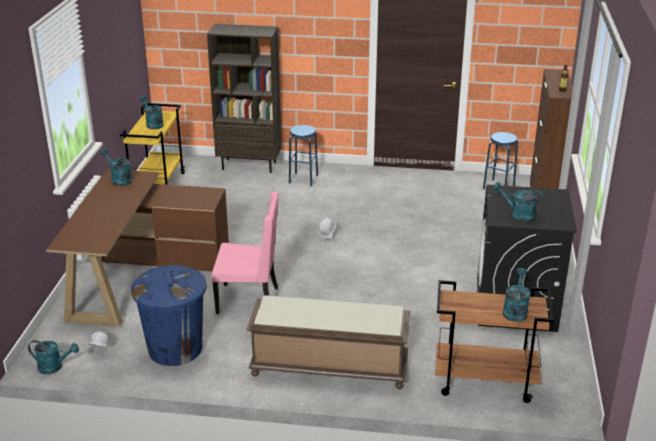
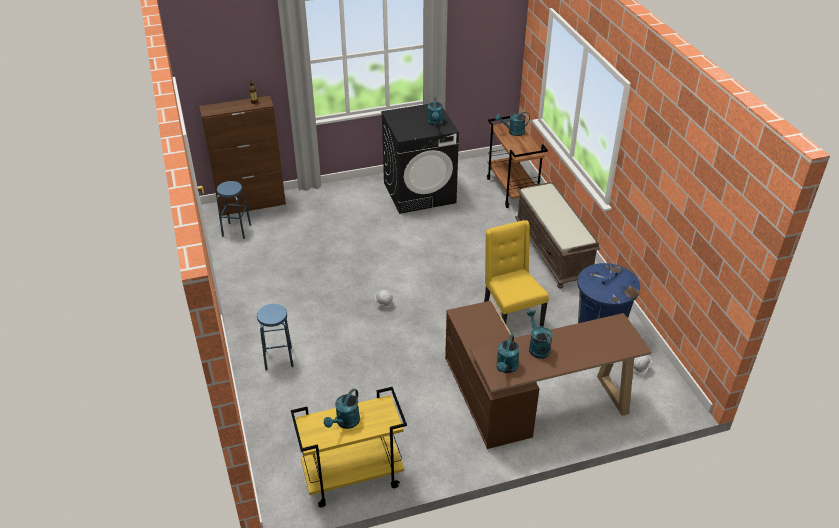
camera: 115 degrees left, 10 degrees up
(54, 367) = (677, 386): turquoise watering can -> turquoise watering can (537, 347)
(249, 165) = (263, 415): brown bookcase -> none
(249, 300) = (511, 316): pink chair -> yellow chair

